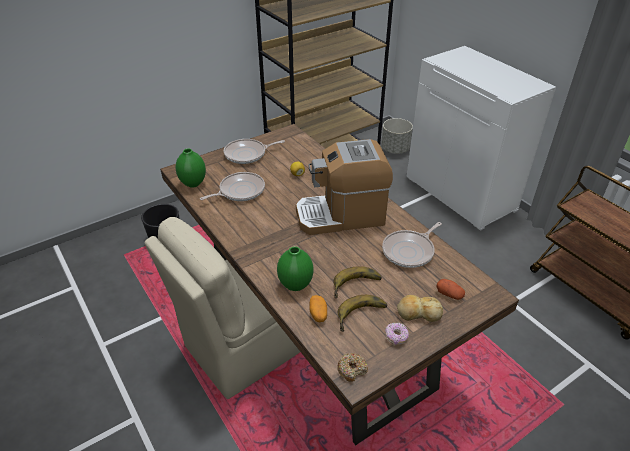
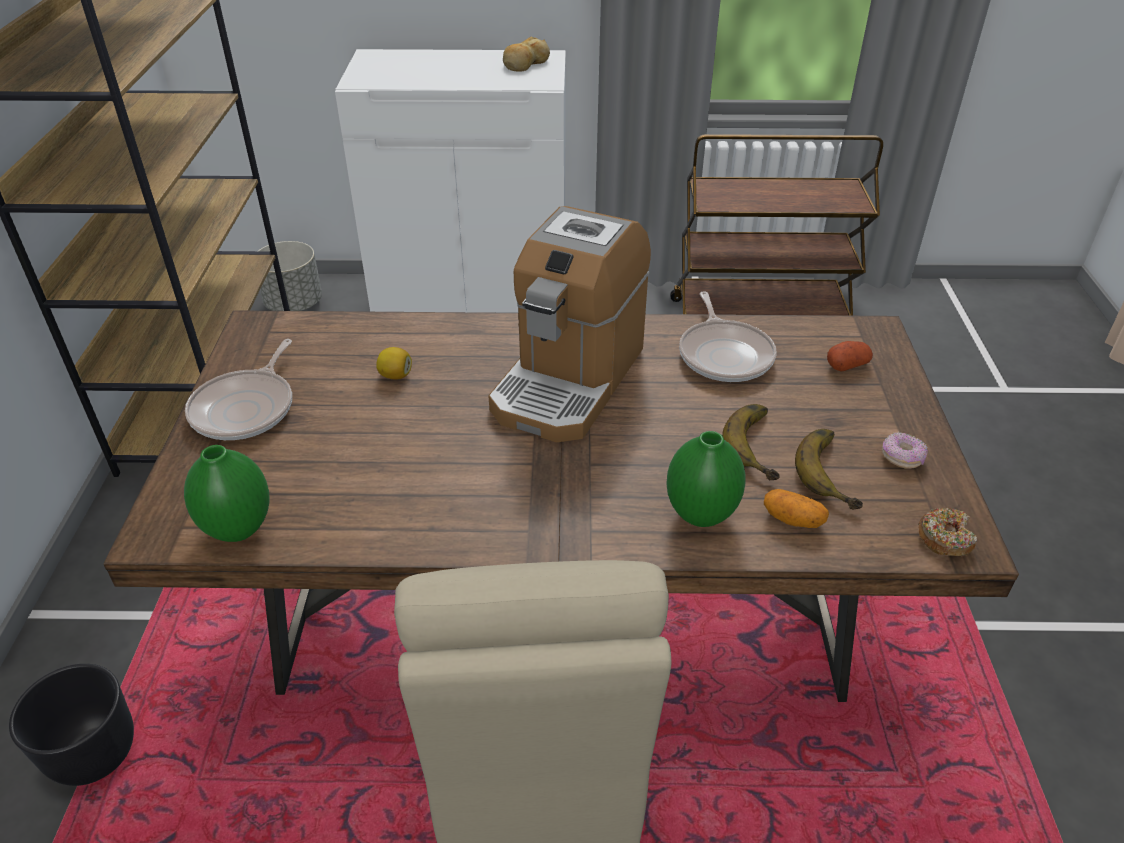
camera: 55 degrees left, 0 degrees up
(239, 191) = (352, 470): frying pan -> none
(418, 313) = (865, 412): bread -> bread (525, 64)

